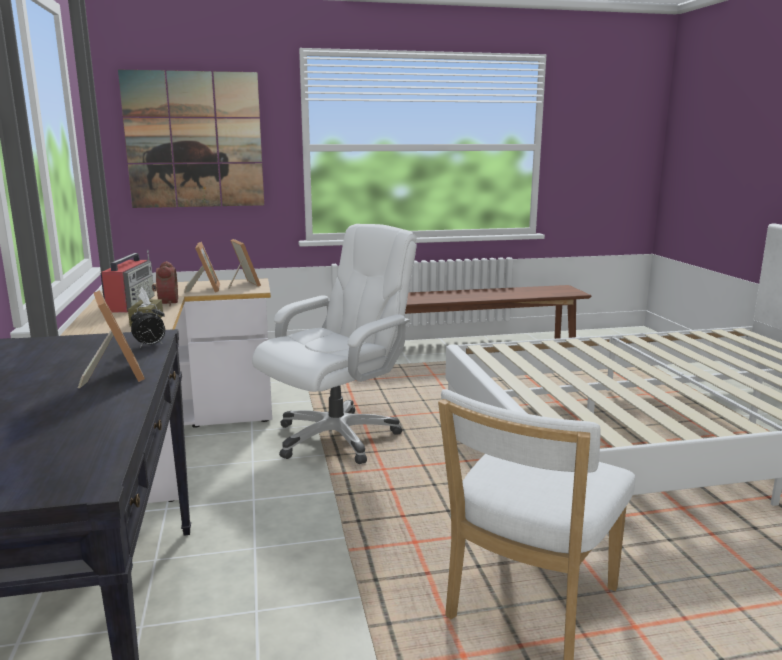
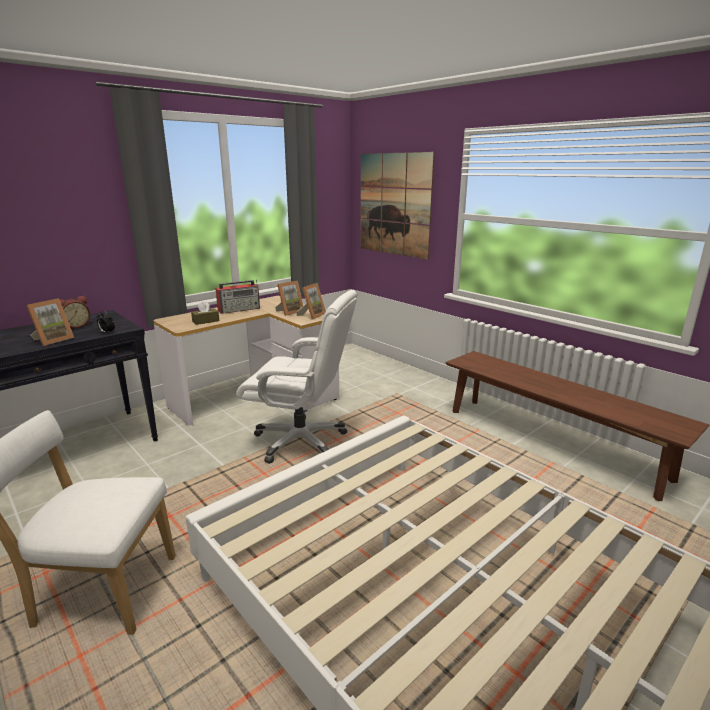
camera: 60 degrees right, 5 degrees up
(166, 303) = (248, 314): alarm clock -> alarm clock (76, 326)

